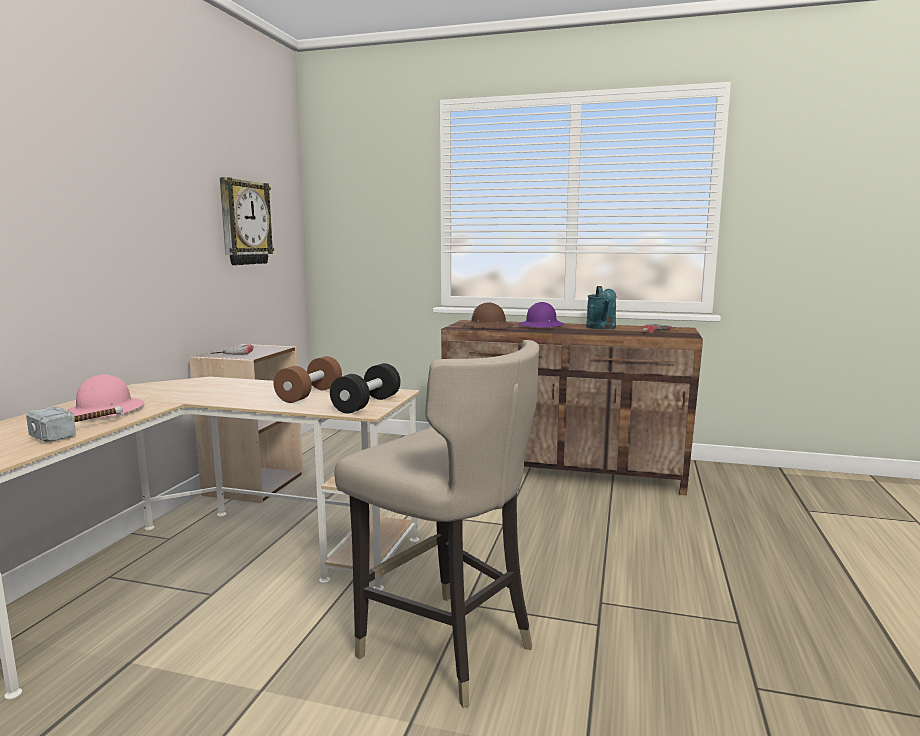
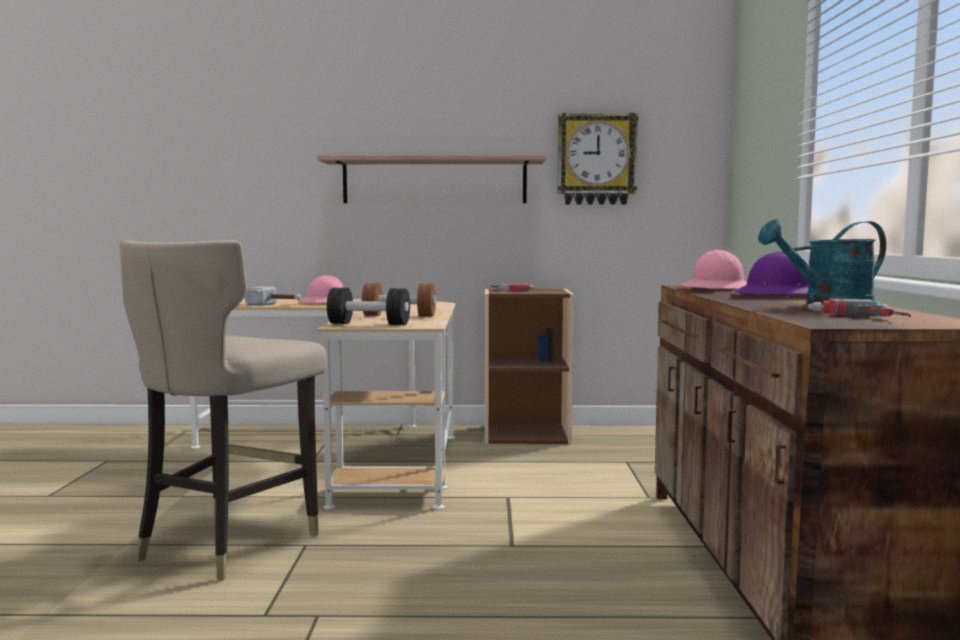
camera: 75 degrees right, 5 degrees down
(134, 243) = (434, 181): none -> shelf
(488, 326) = (717, 289): brown hard hat -> pink hard hat

